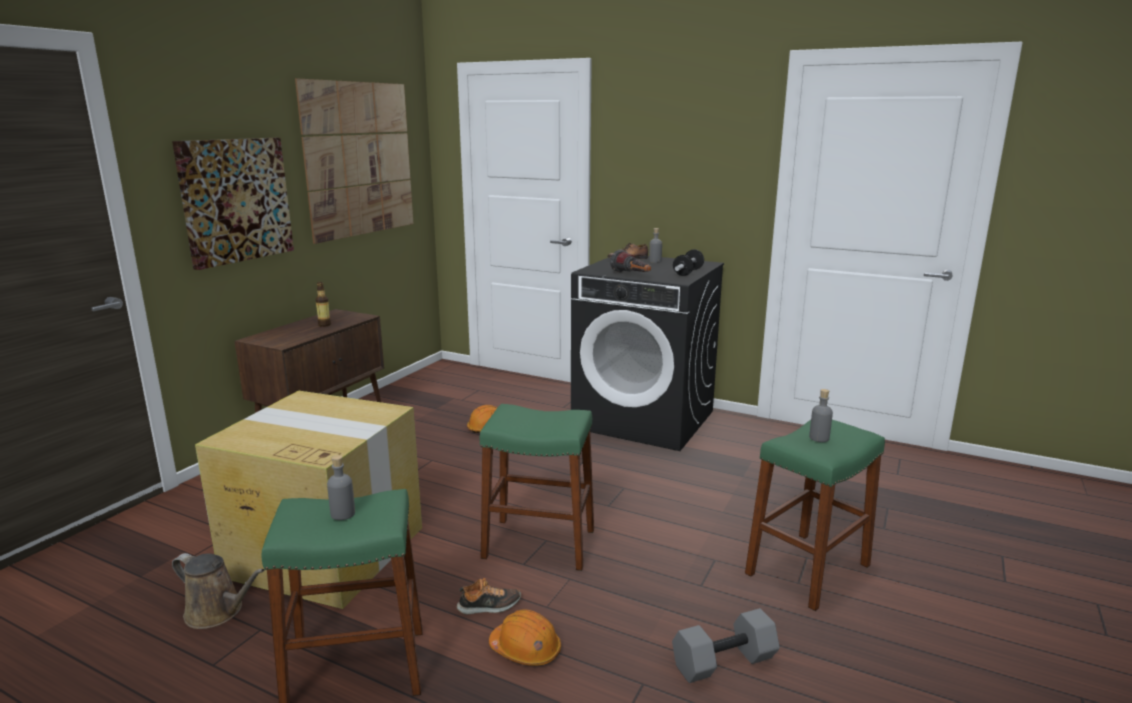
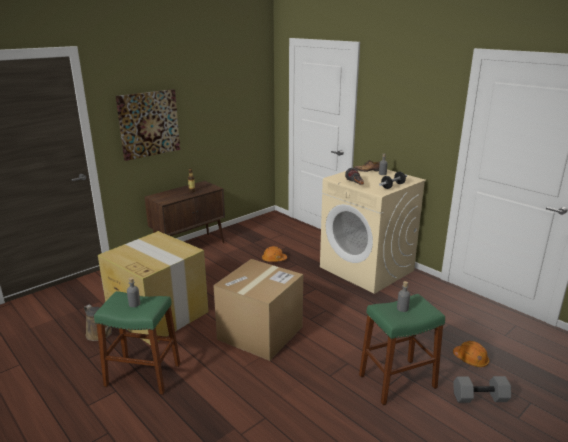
camera: 20 degrees right, 5 degrees up
(359, 159) = (225, 97): picture -> none
(489, 606) = (216, 360): shoe -> none
(526, 650) = (220, 386): orange hard hat -> orange hard hat (470, 359)
(539, 543) = (260, 333): green stool -> cardboard box
(645, 419) = (367, 269): black washing machine -> beige washing machine
(724, 663) = (312, 419): grey dumbbell -> grey dumbbell (479, 398)

